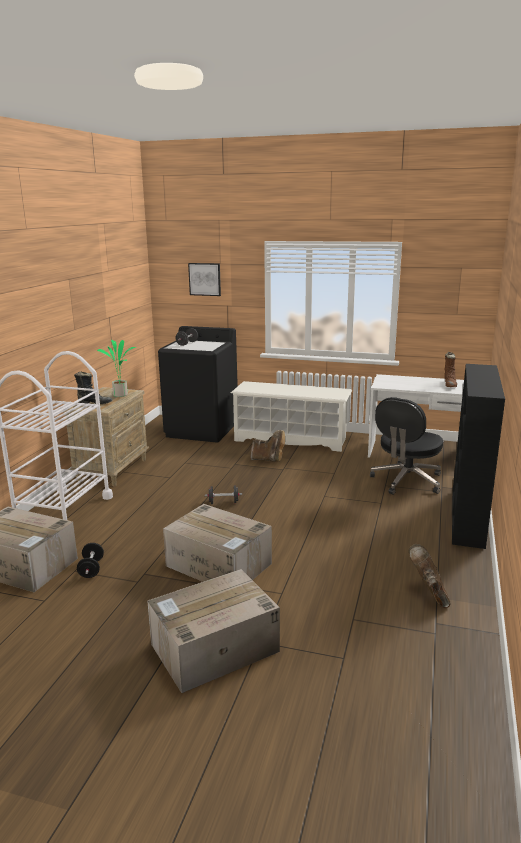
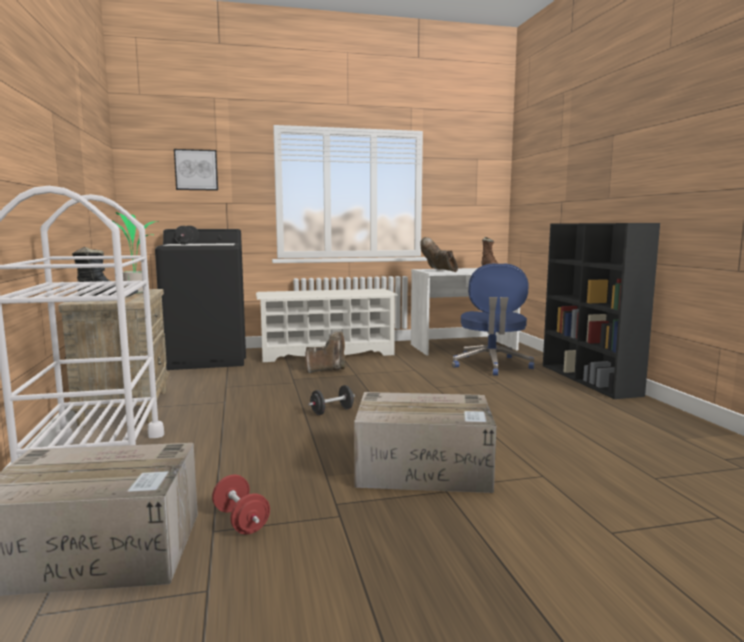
camera: 30 degrees left, 10 degrees down
(91, 569) = (241, 521): black dumbbell -> red dumbbell
(213, 648) = (573, 561): cardboard box -> none
(406, 481) = (491, 365): black office chair -> blue office chair
(429, 593) = (671, 438): brown boot -> brown boot (439, 271)

